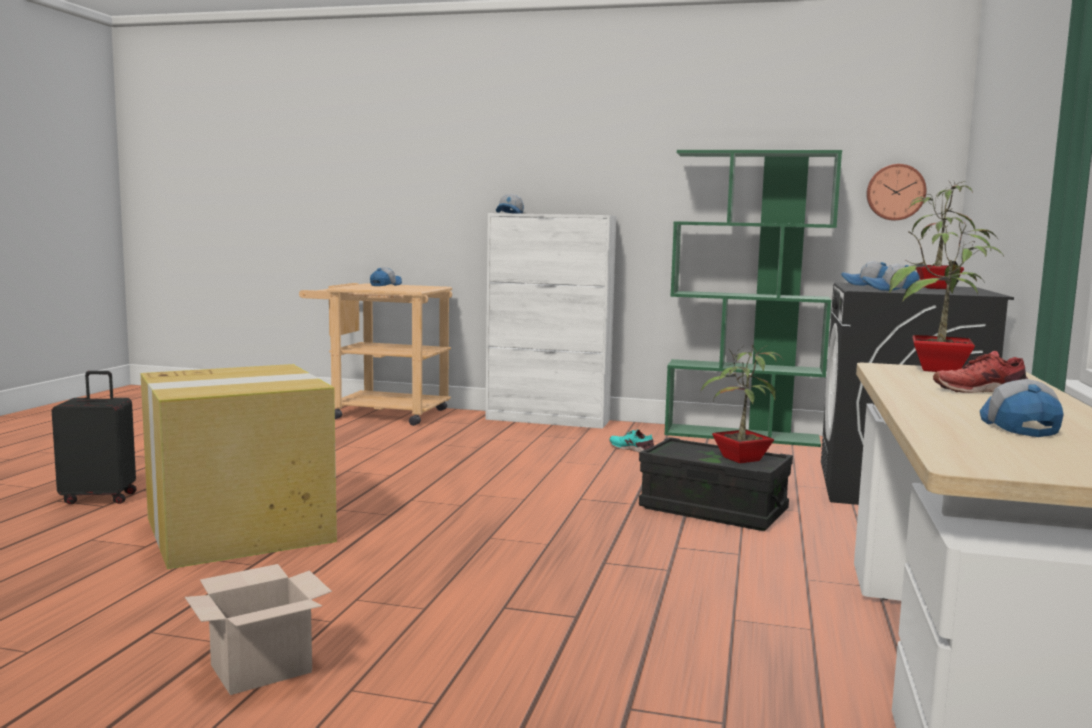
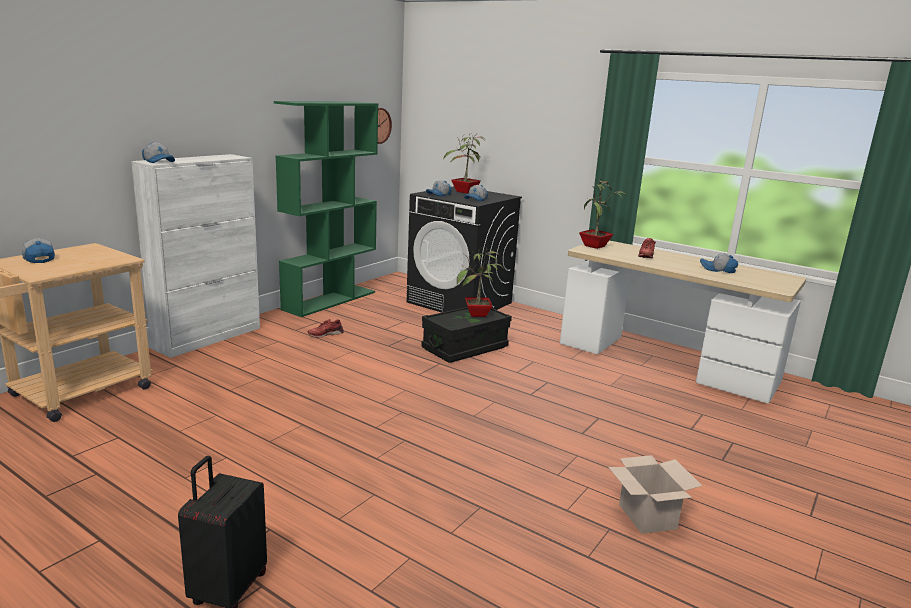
camera: 70 degrees left, 10 degrees up
(242, 529) = (396, 506): cardboard box -> none
(632, 449) = (325, 334): turquoise shoe -> red shoe

